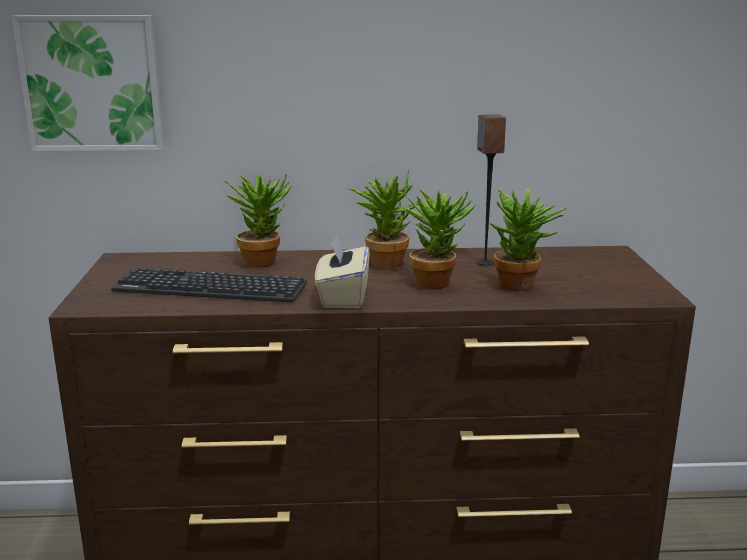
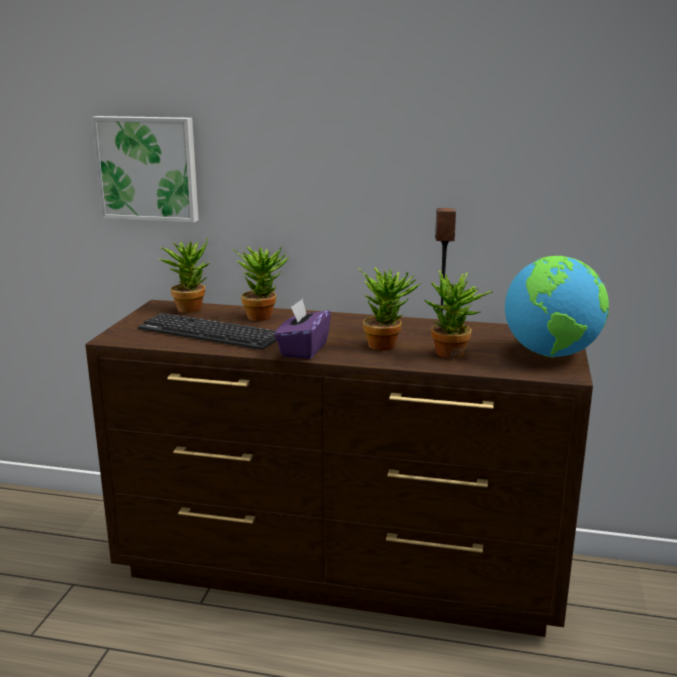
camera: 15 degrees right, 0 degrees up
(343, 297) = (303, 349): beige tissue box -> purple tissue box
(384, 262) = (357, 325): potted plant -> potted plant (189, 307)
(623, 275) = (551, 354): none -> globe

